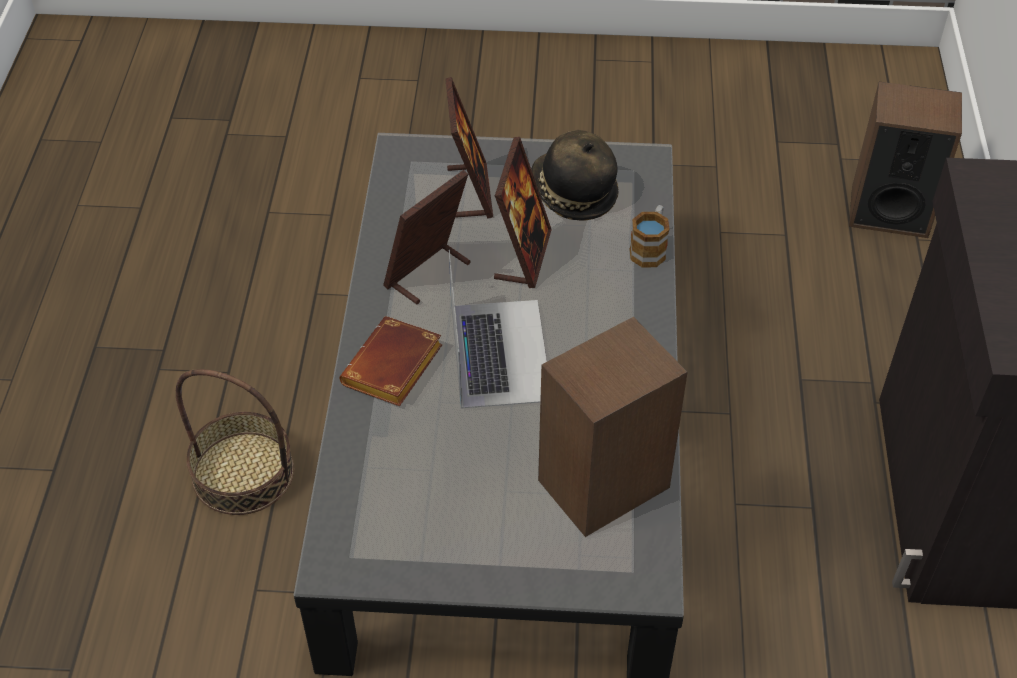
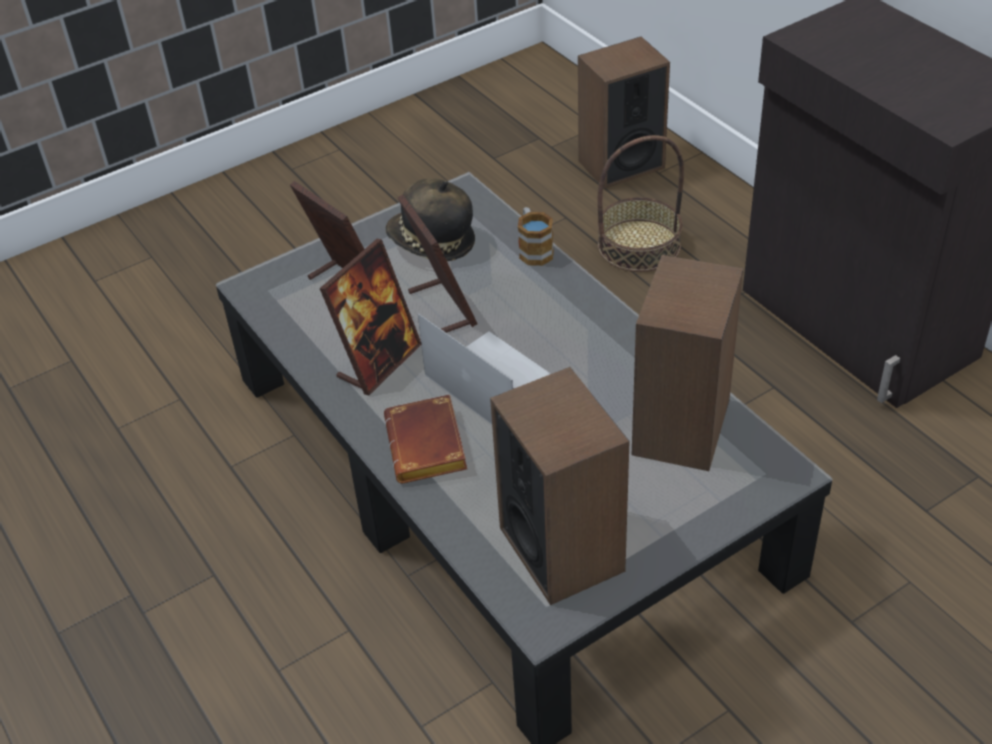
camera: 35 degrees left, 5 degrees down
(243, 472) = (313, 643): basket -> basket (639, 245)
(404, 519) = (562, 548): none -> speaker
(428, 274) = (379, 362): picture frame -> picture frame turned 150 degrees counterclockwise

